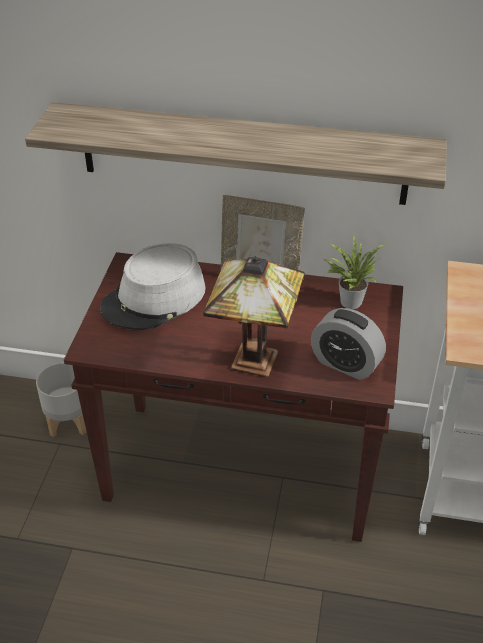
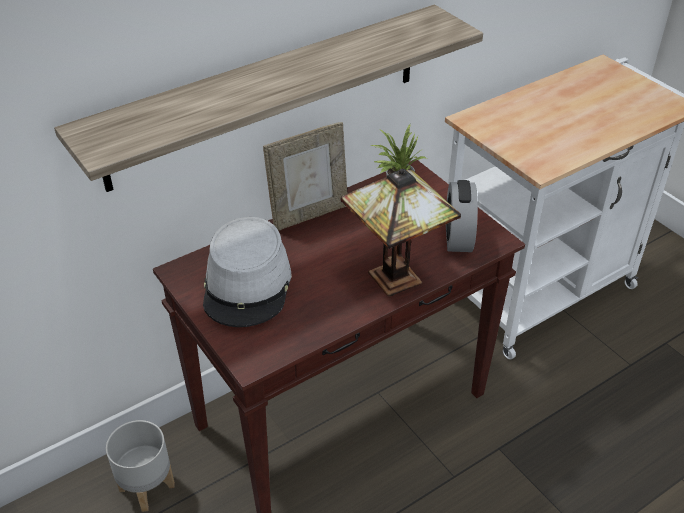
camera: 45 degrees left, 0 degrees up
(345, 364) = (458, 237): alarm clock -> alarm clock turned 105 degrees clockwise

